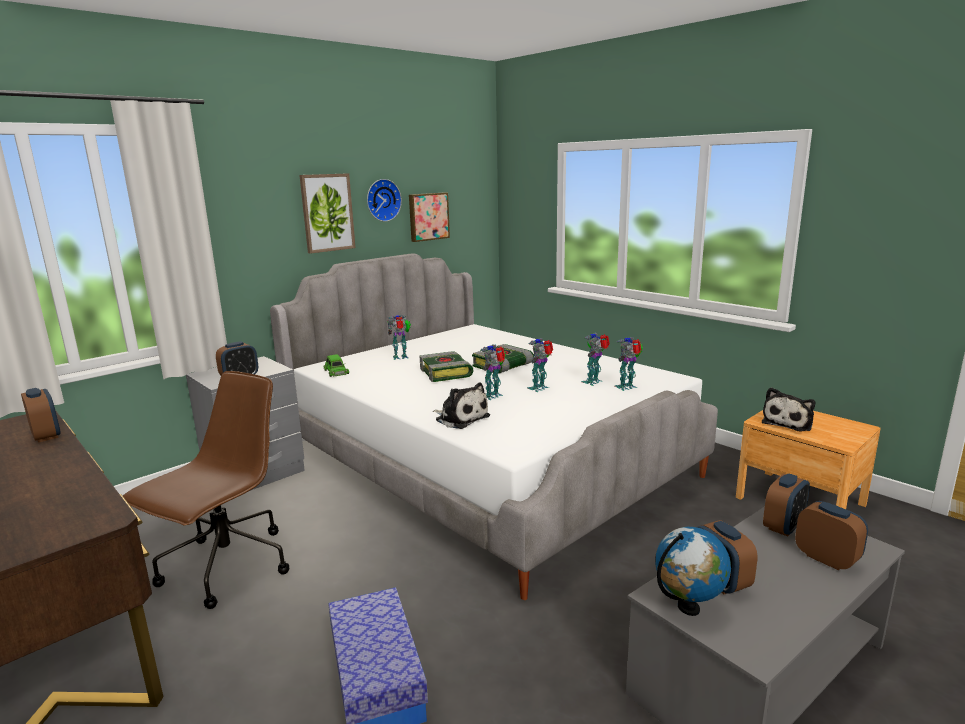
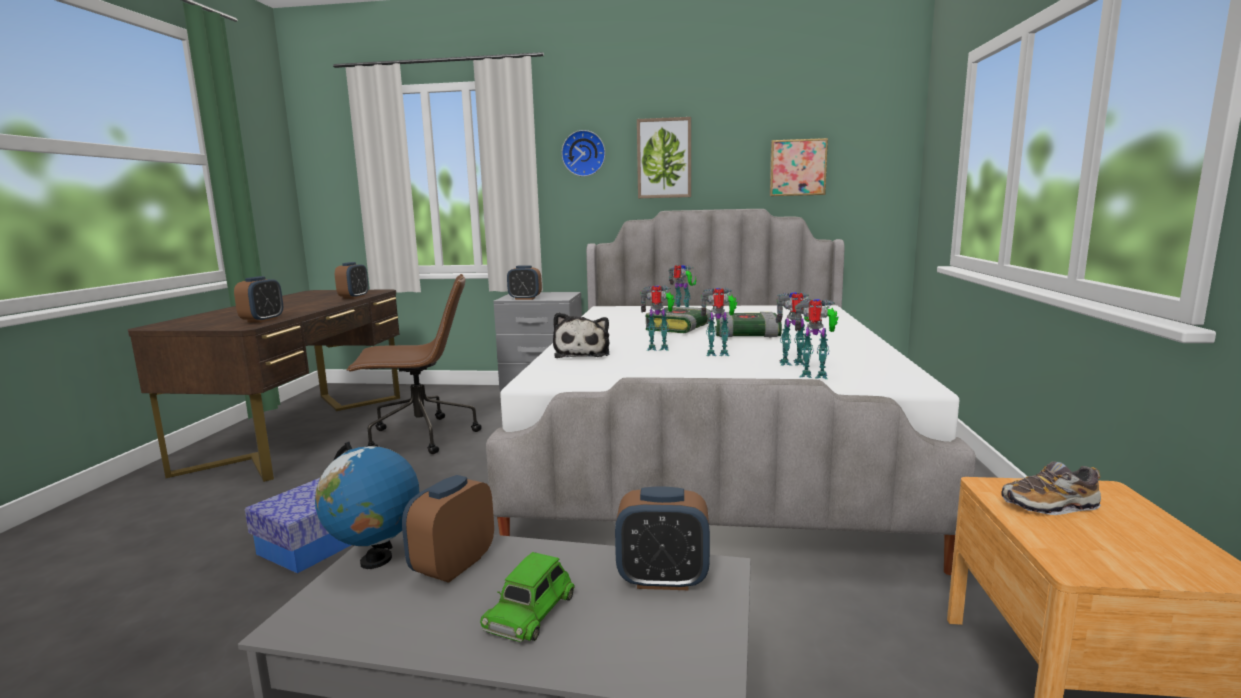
camera: 50 degrees right, 5 degrees down
(336, 372) = (608, 312): green toy car -> green toy car (530, 611)
(382, 200) = (733, 146): wall clock -> wall clock (584, 153)
(788, 422) = (1049, 506): plush toy -> shoe
(826, 558) = (606, 634): alarm clock -> alarm clock (262, 320)

